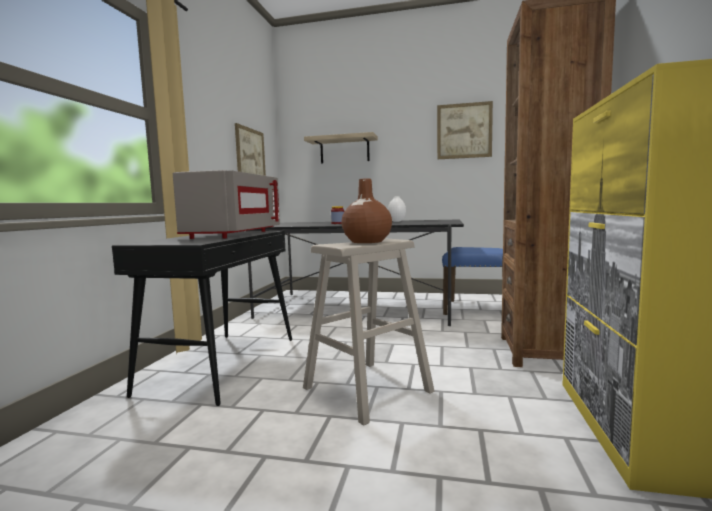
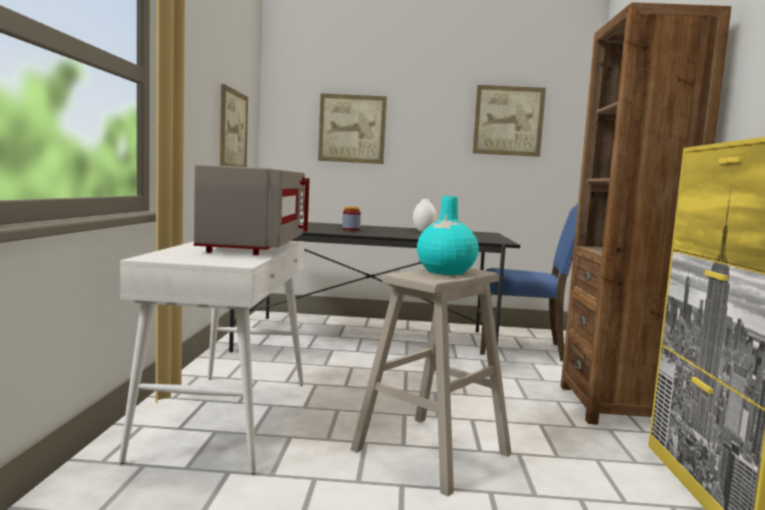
camera: 10 degrees left, 0 degrees up
(223, 364) = (226, 417): black console table -> white console table
(344, 150) = (352, 129): shelf -> picture
(366, 241) = (445, 272): brown vase -> turquoise vase

